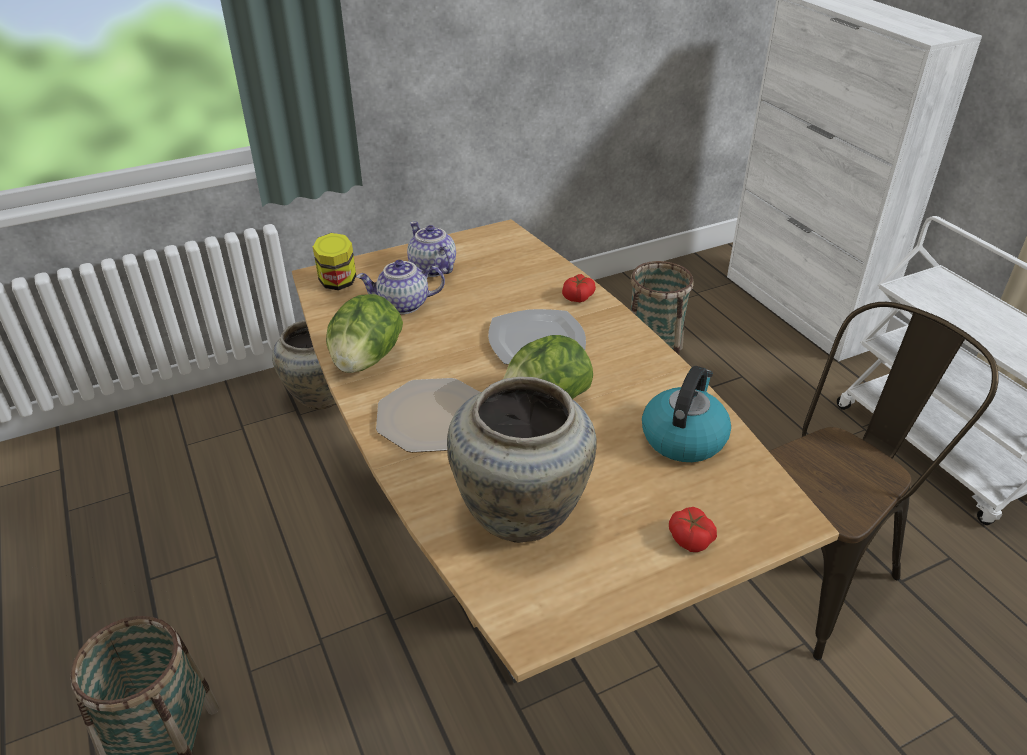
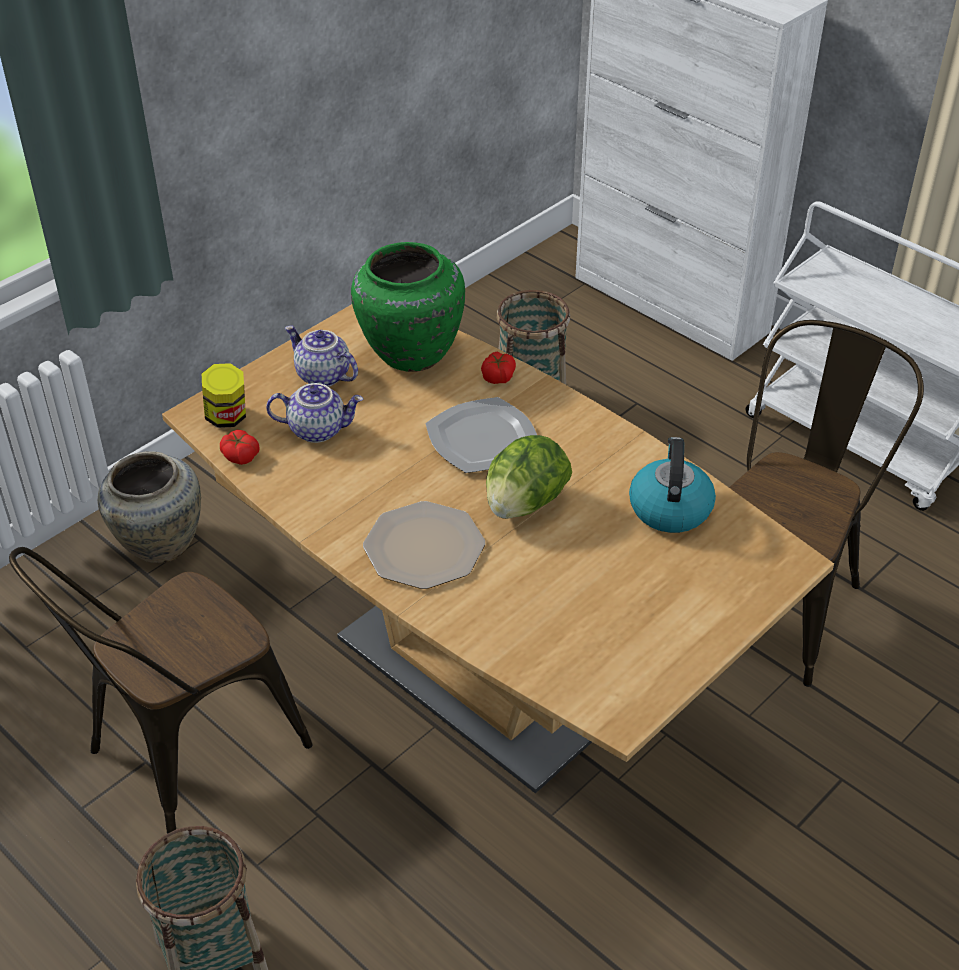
camera: 20 degrees left, 5 degrees up
(247, 558) = (183, 753): none -> brown chair
(366, 361) = (318, 503): lettuce -> none
(403, 305) = (318, 429): teapot -> teapot turned 150 degrees counterclockwise
(514, 264) = (409, 351): none -> green vase
(522, 510) = (559, 616): beige vase -> none
(690, 538) = (715, 602): tomato -> tomato (240, 455)

